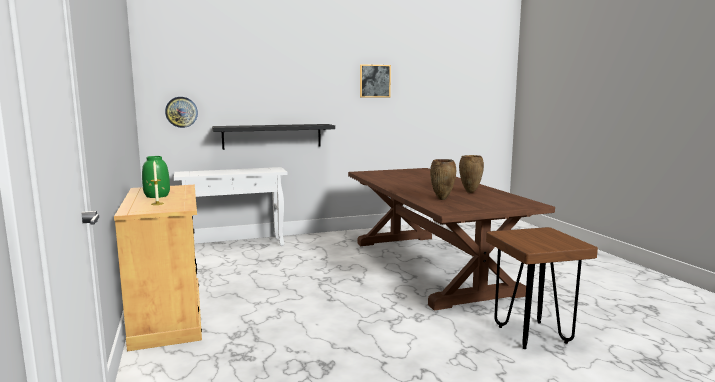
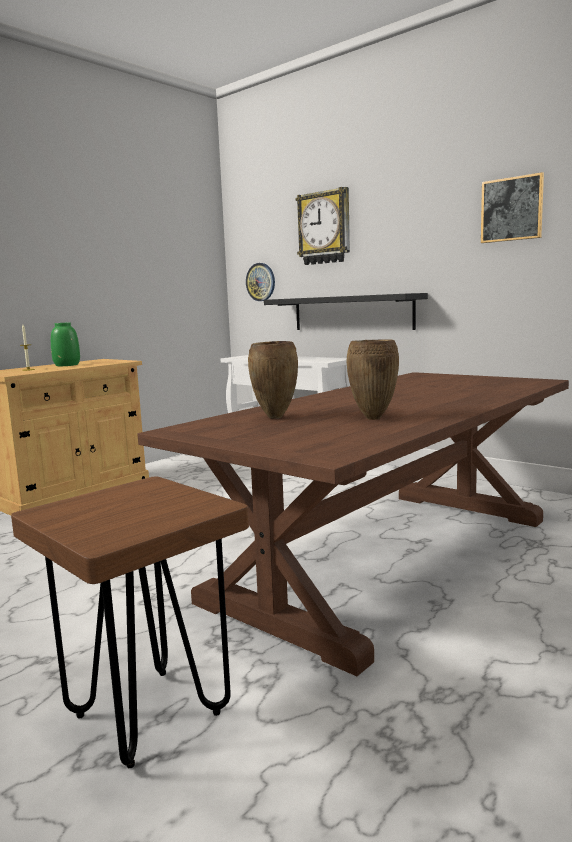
camera: 60 degrees right, 0 degrees up
(248, 76) = (324, 228): none -> wall clock

